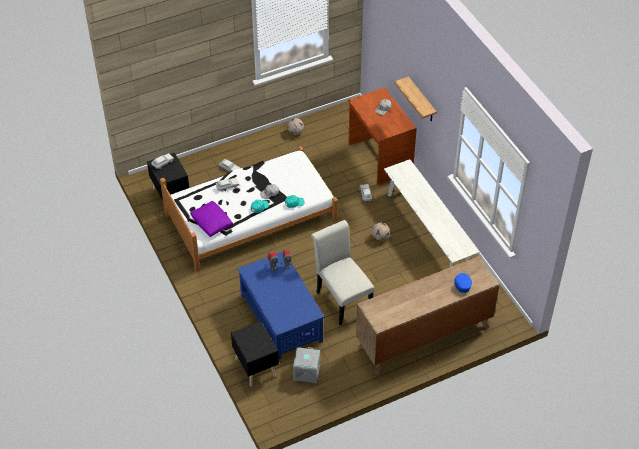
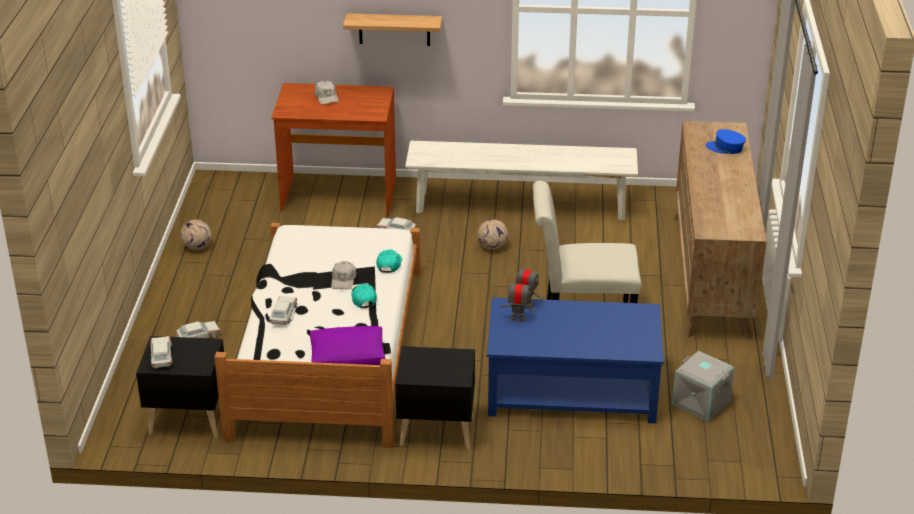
camera: 60 degrees left, 15 degrees down
(256, 366) = (654, 450): black nightstand -> black nightstand (435, 430)

